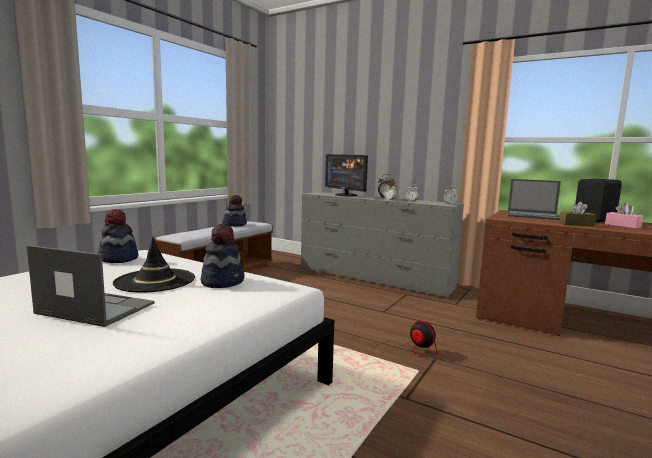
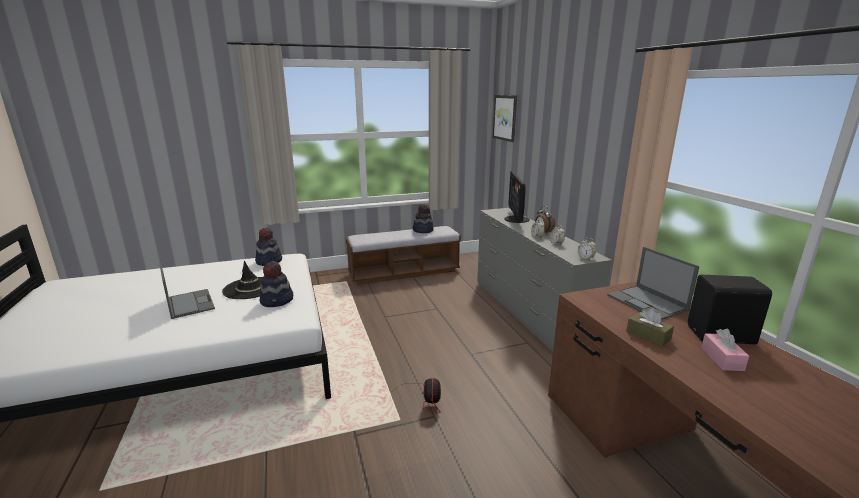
camera: 40 degrees right, 10 degrees up
(291, 113) = (505, 117): none -> picture

